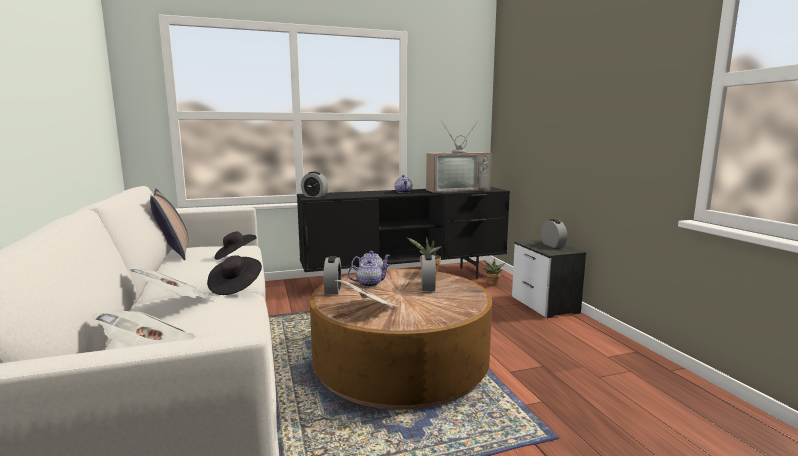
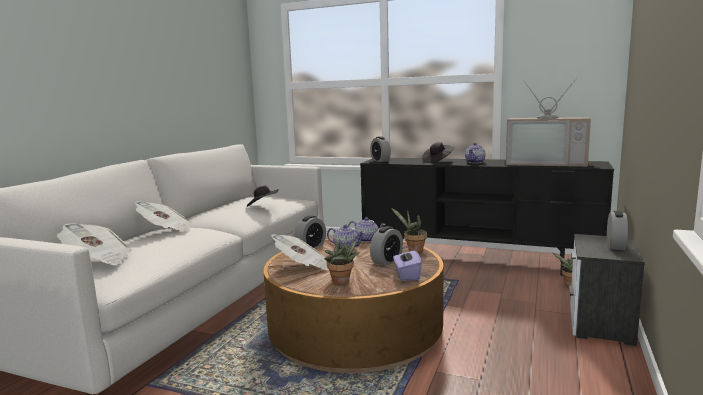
camera: 40 degrees right, 0 degrees up
(174, 253) = (242, 198): pillow -> none
(235, 287) = (215, 227): black hat -> black hat (437, 161)
(433, 313) = (342, 282): none -> potted plant
(467, 294) = (406, 275): none -> purple tissue box

